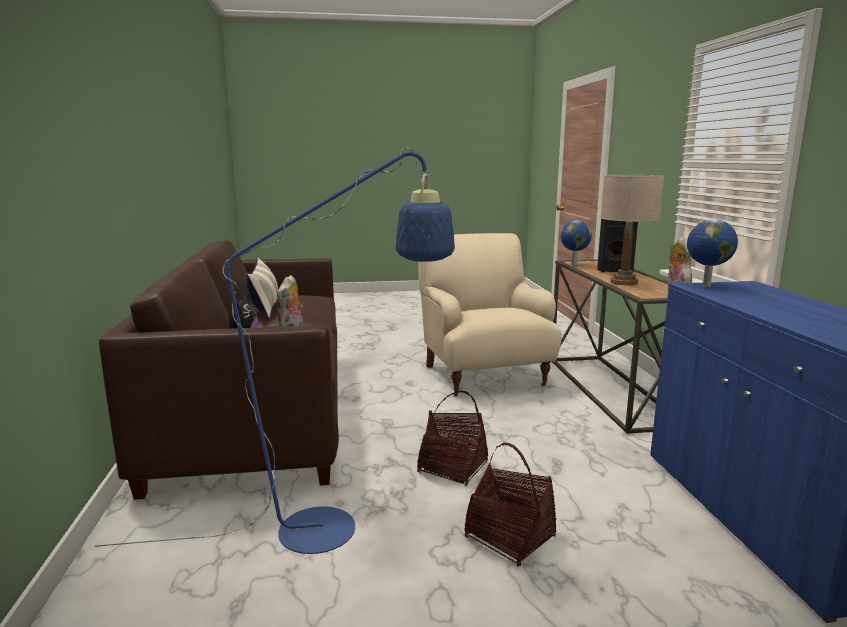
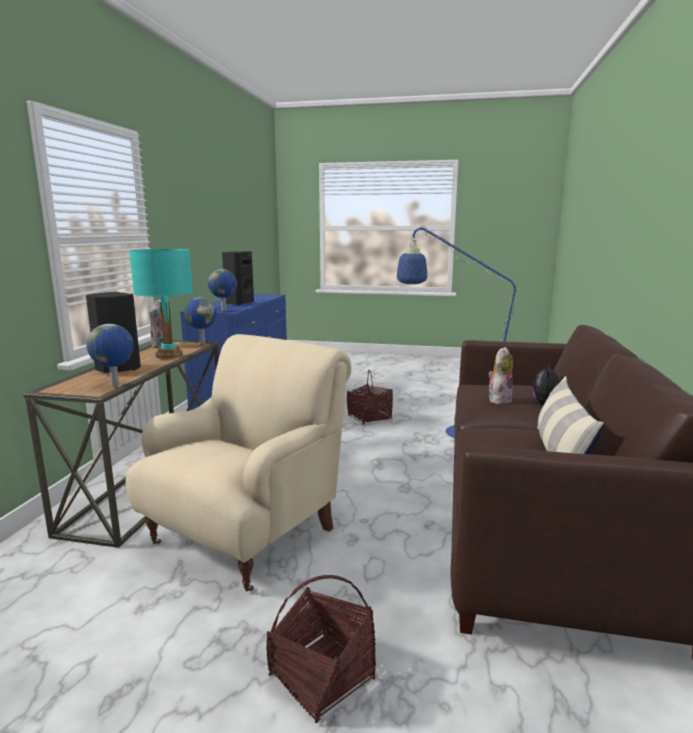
camera: 160 degrees left, 0 degrees up
(452, 467) = (373, 447): basket -> basket (322, 677)
(483, 375) = (247, 535): beige armchair -> beige armchair turned 150 degrees counterclockwise
(623, 282) = (169, 355): beige table lamp -> turquoise table lamp
(650, 296) = (202, 343): none -> globe
(776, 306) = (238, 303): none -> black speaker

